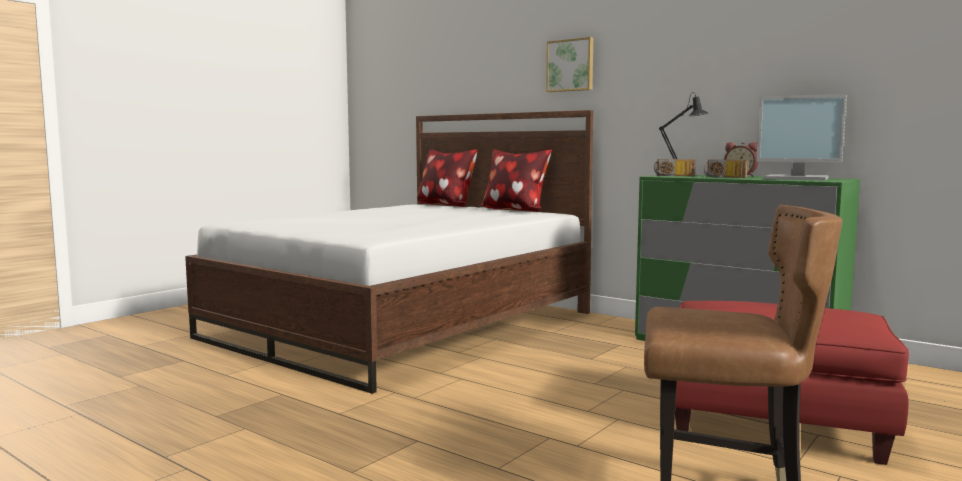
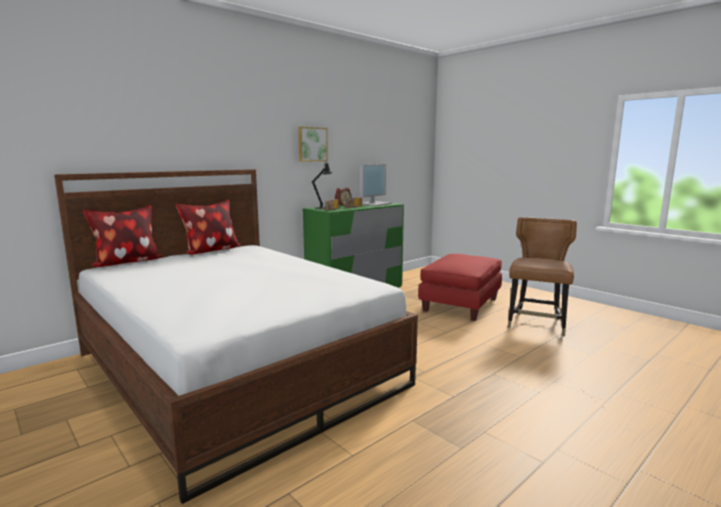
camera: 80 degrees left, 5 degrees up
(570, 65) = (230, 135): picture -> picture (312, 144)

